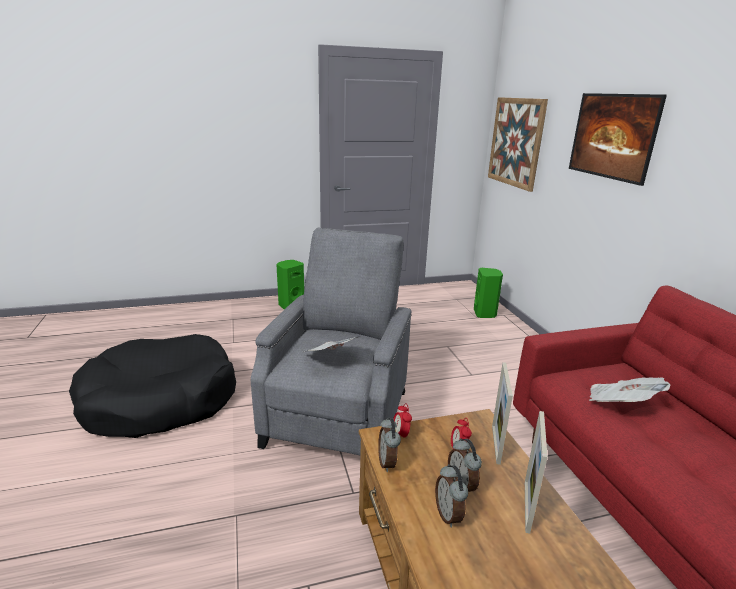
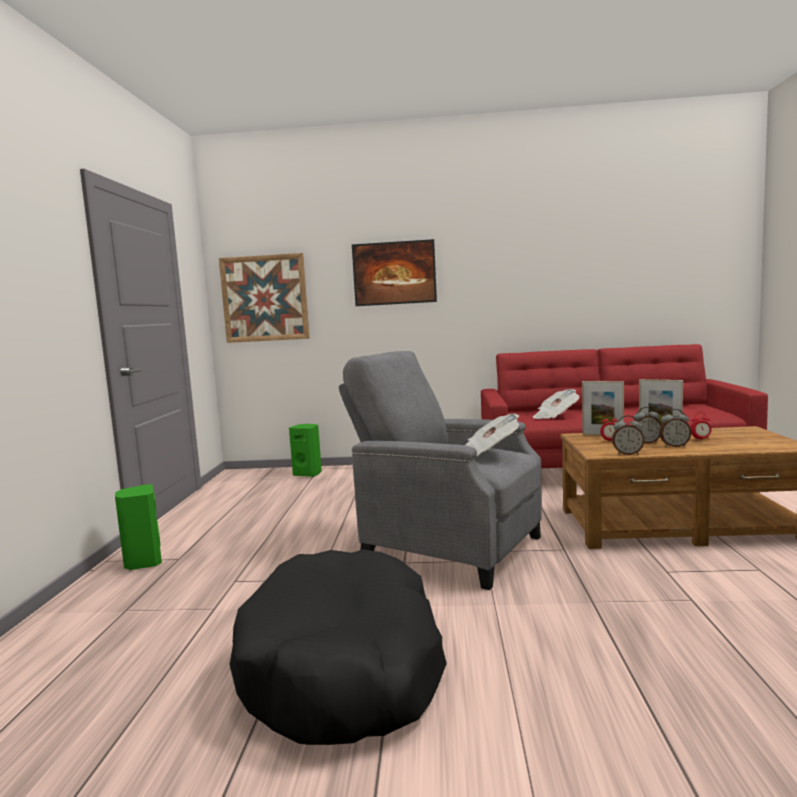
camera: 70 degrees left, 15 degrees down
(400, 435) = (594, 450): alarm clock -> alarm clock (701, 439)

